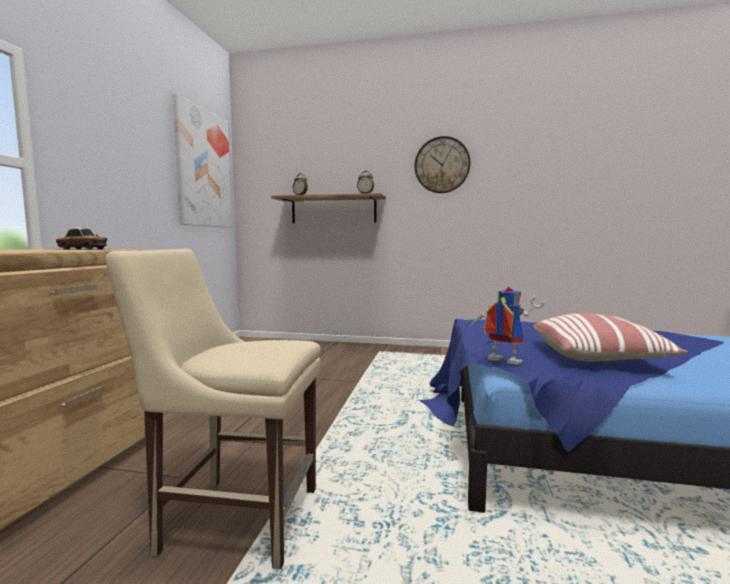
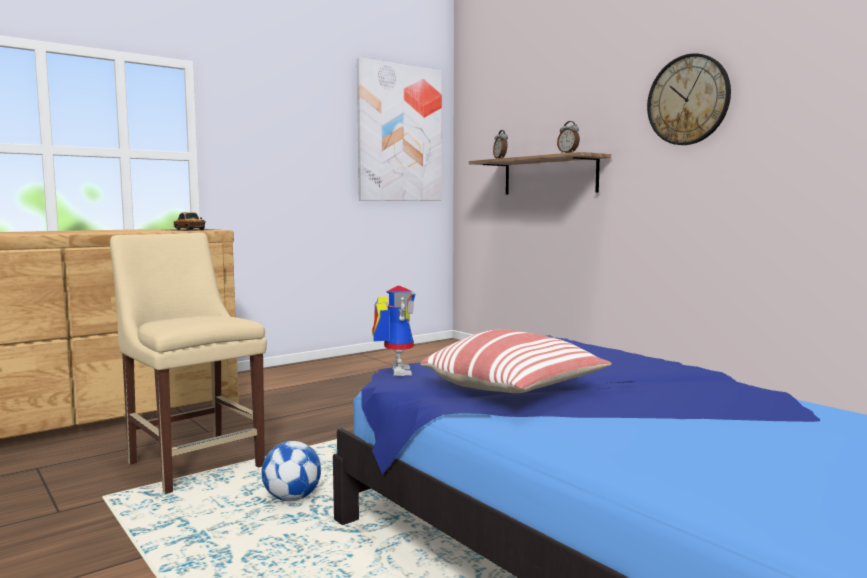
camera: 40 degrees right, 0 degrees up
(399, 508) = (292, 498): none -> football

